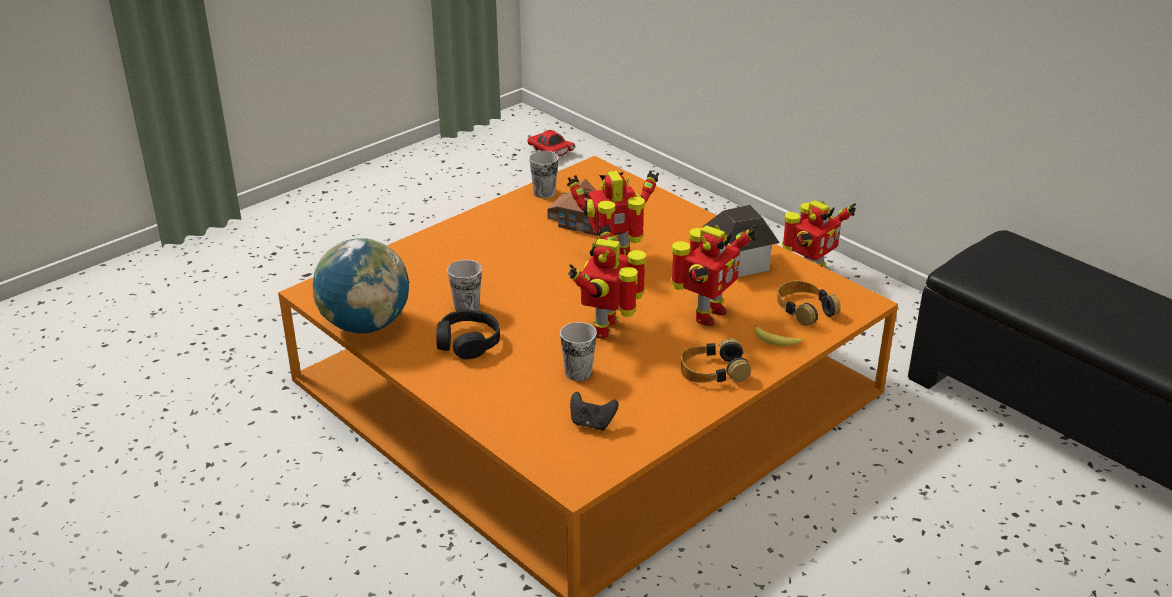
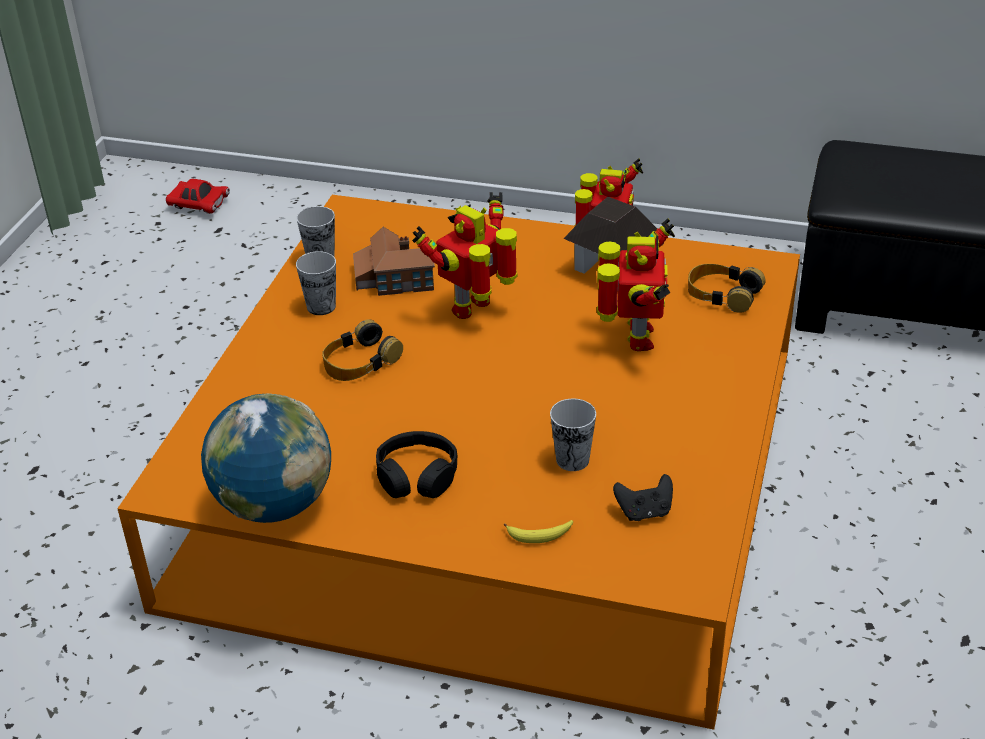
camera: 30 degrees left, 5 degrees up
(467, 307) = (372, 433): cup -> cup (321, 306)
(607, 327) = (550, 394): toy robot -> none
(713, 371) = (703, 399): headphones -> headphones (360, 361)
(776, 340) = (730, 340): banana -> banana (539, 535)

